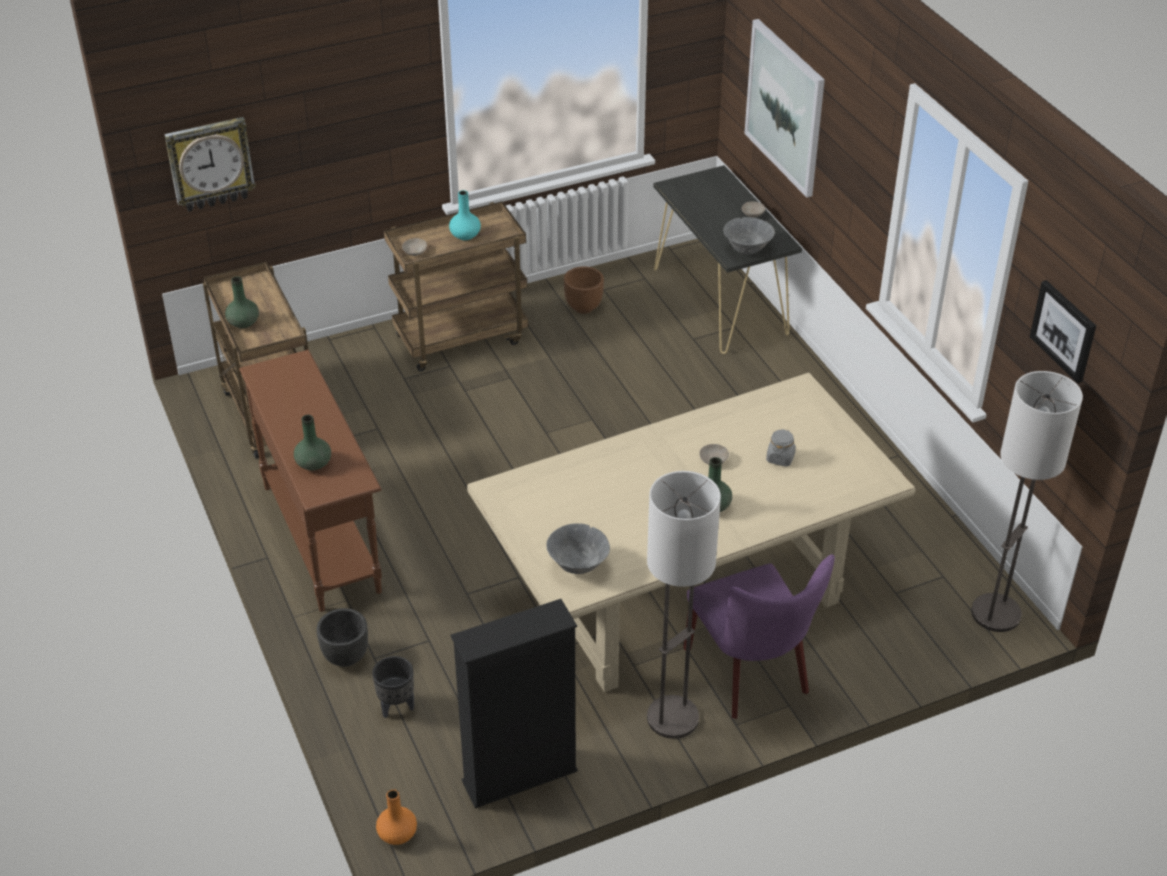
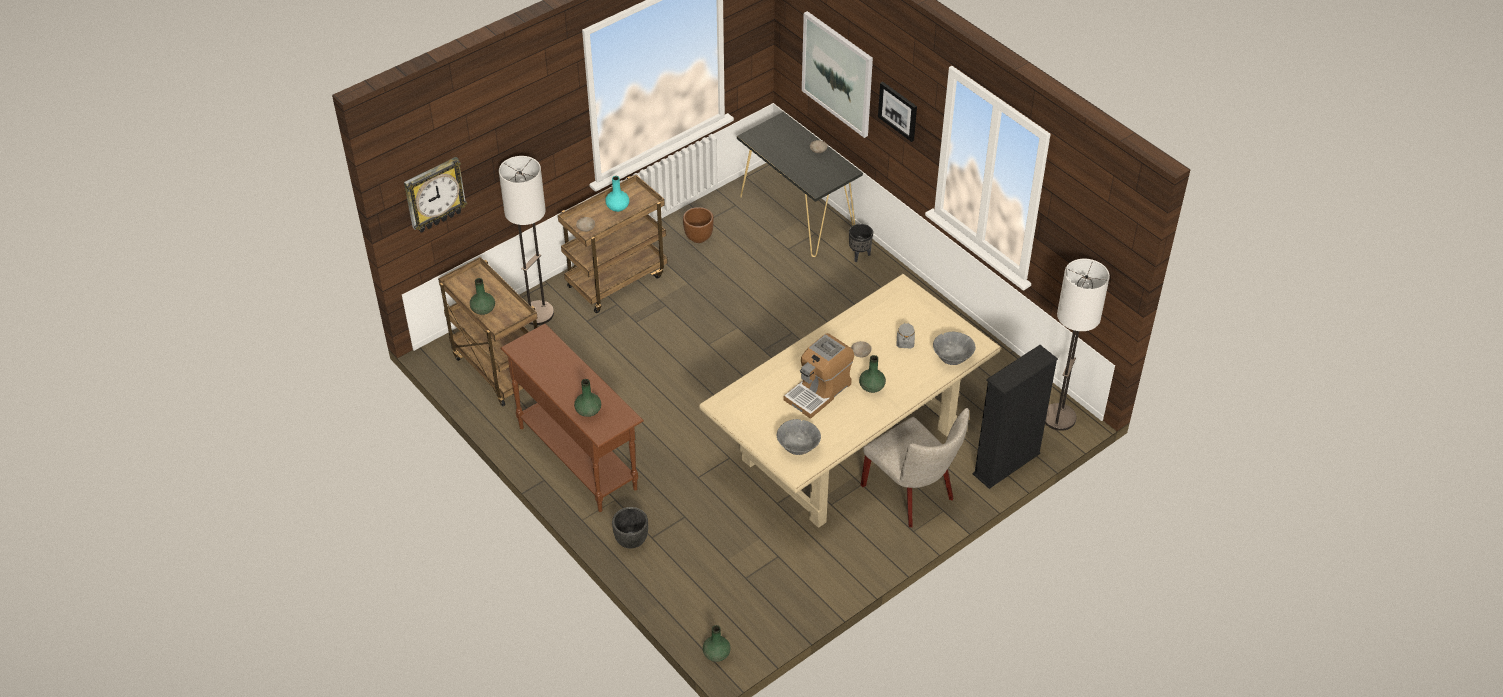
camera: 15 degrees left, 5 degrees up
(396, 706) = (681, 567): black planter -> black planter (859, 255)
(397, 834) = (716, 654): orange vase -> green vase
(520, 776) = (783, 597): black bookcase -> black bookcase (1006, 464)
(636, 498) = (818, 391): none -> coffee machine
(672, 717) = (870, 535): floor lamp -> floor lamp (537, 313)
(747, 250) = (824, 181): grey bowl -> grey bowl (952, 359)
(752, 675) = (912, 495): purple chair -> beige chair
(1064, 330) = (1088, 229): picture -> picture (898, 111)

